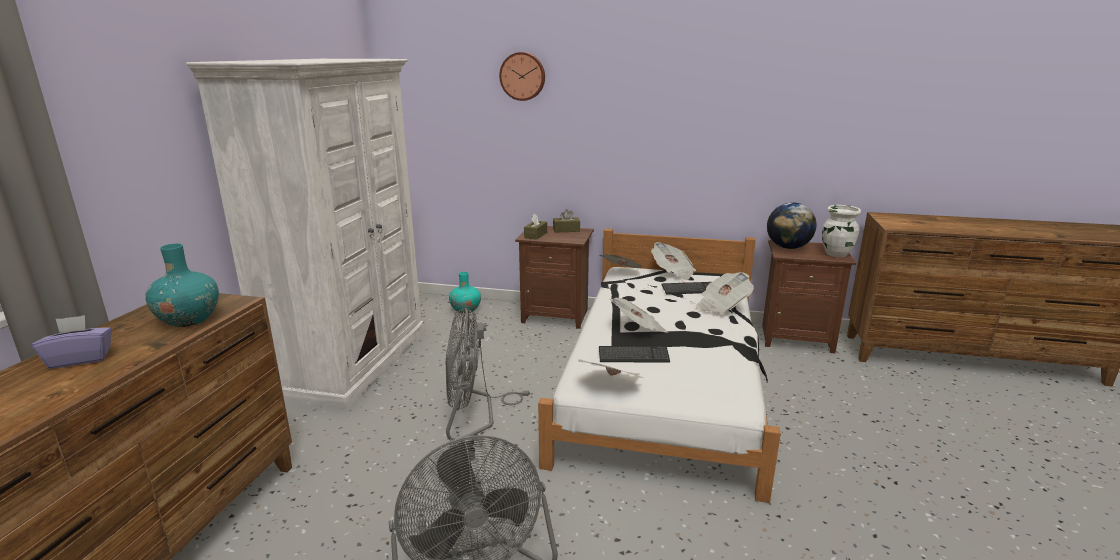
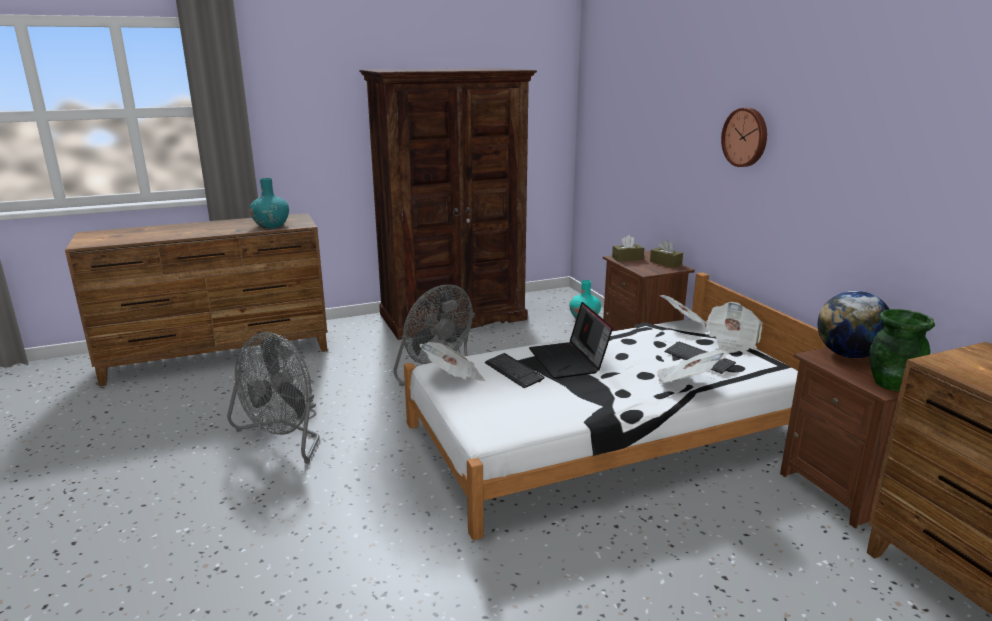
camera: 55 degrees right, 0 degrees up
(80, 359) = (212, 227): purple tissue box -> none
(352, 361) = (453, 317): white wardrobe -> brown wardrobe
(523, 76) = (662, 91): wall clock -> wall clock (746, 137)
(638, 329) = (569, 361): newspaper -> laptop
(836, 254) = (891, 384): white vase -> green vase

